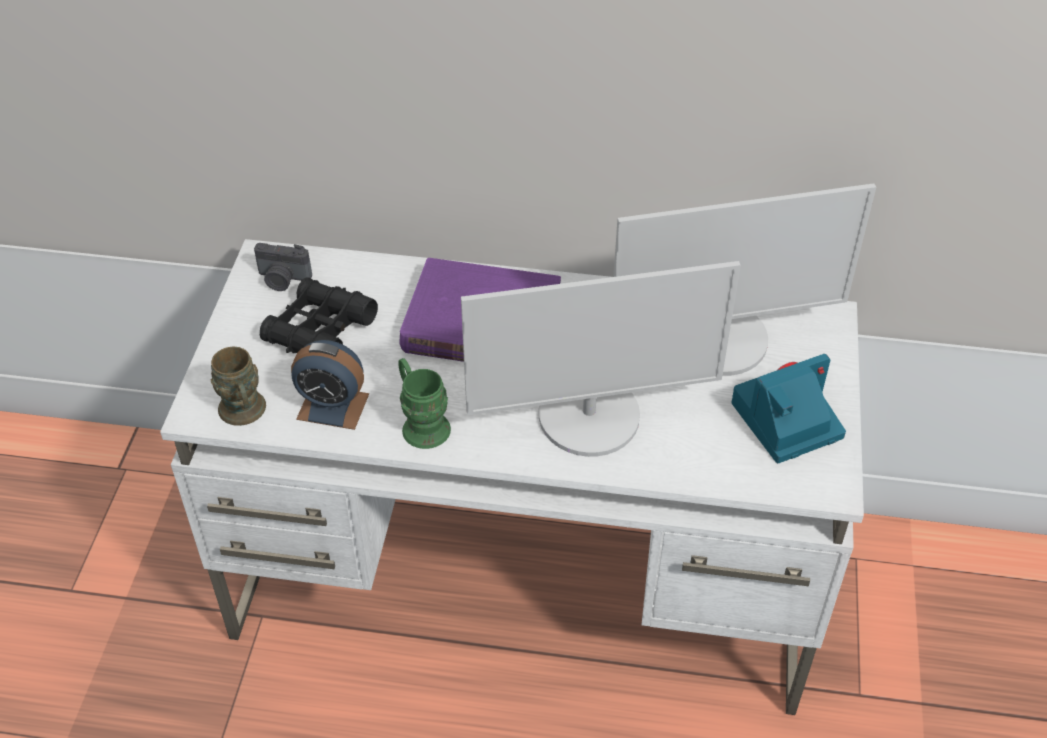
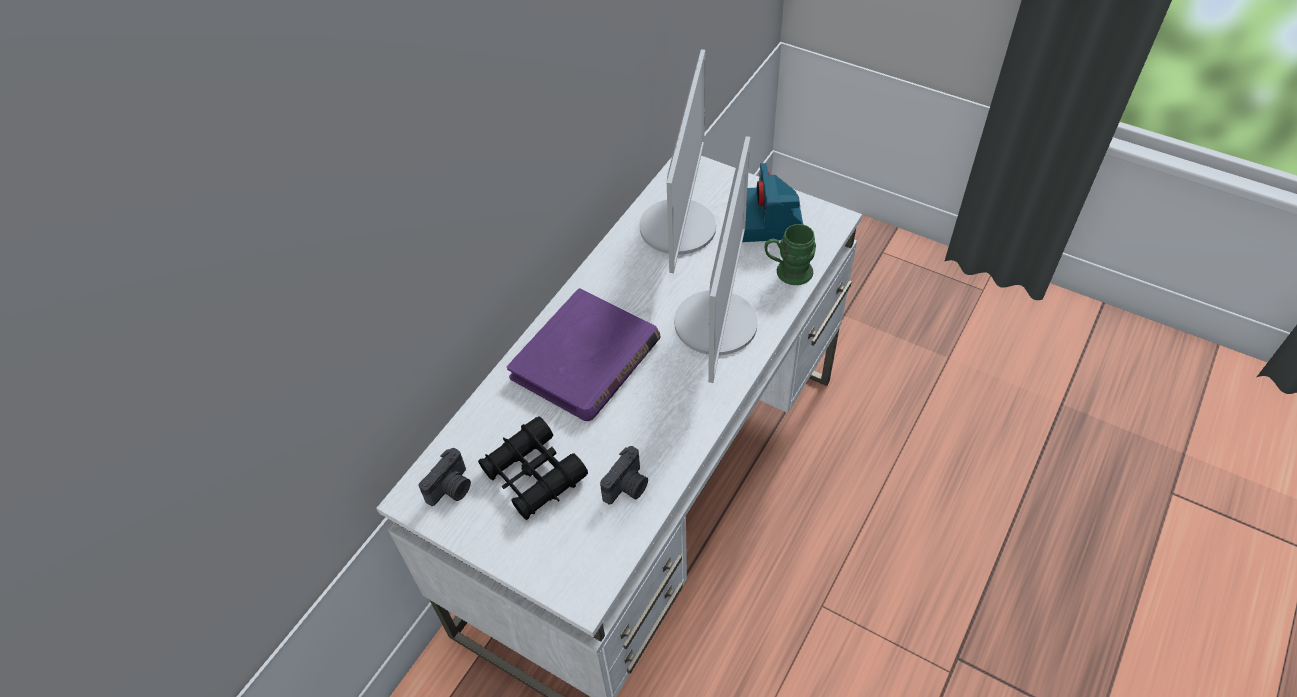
camera: 65 degrees left, 5 degrees up
(244, 414) = (604, 556): brown mug -> none
(333, 406) = (627, 487): alarm clock -> camera
(421, 423) = (675, 430): green mug -> green mug (787, 272)

